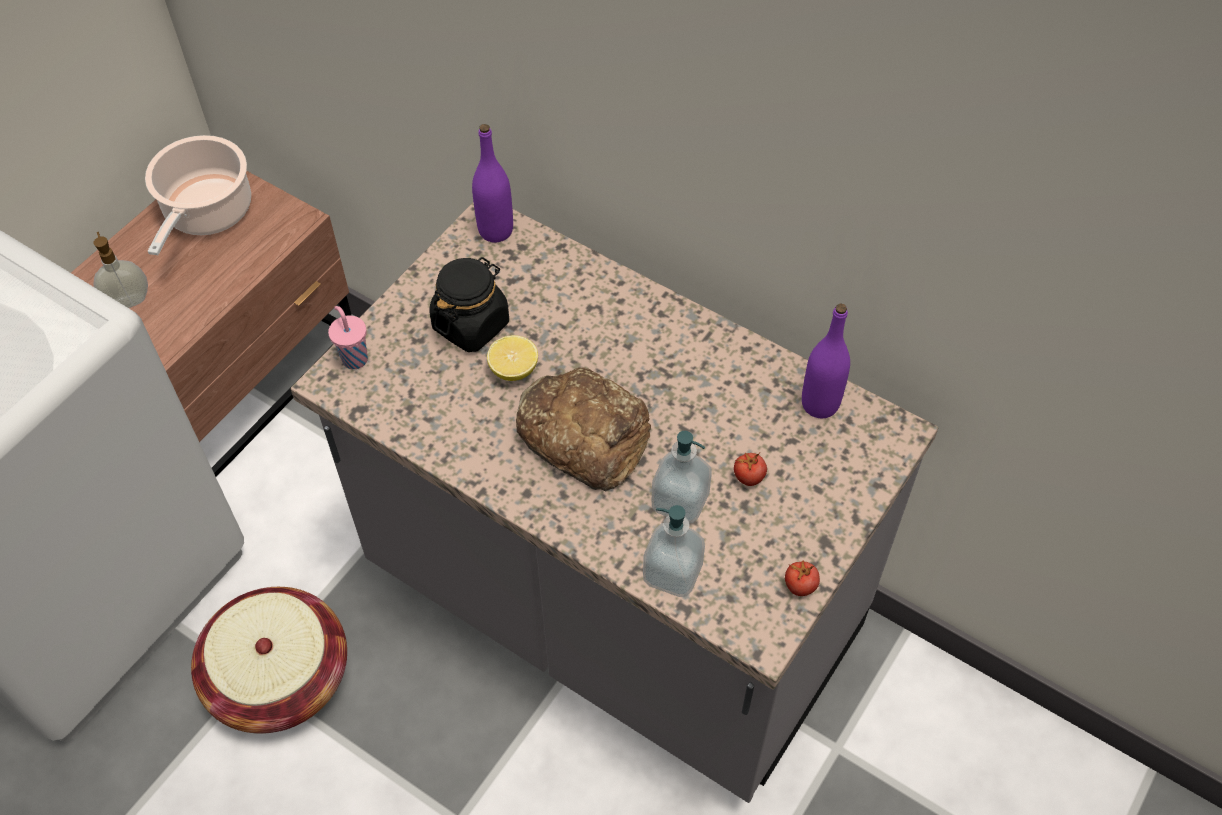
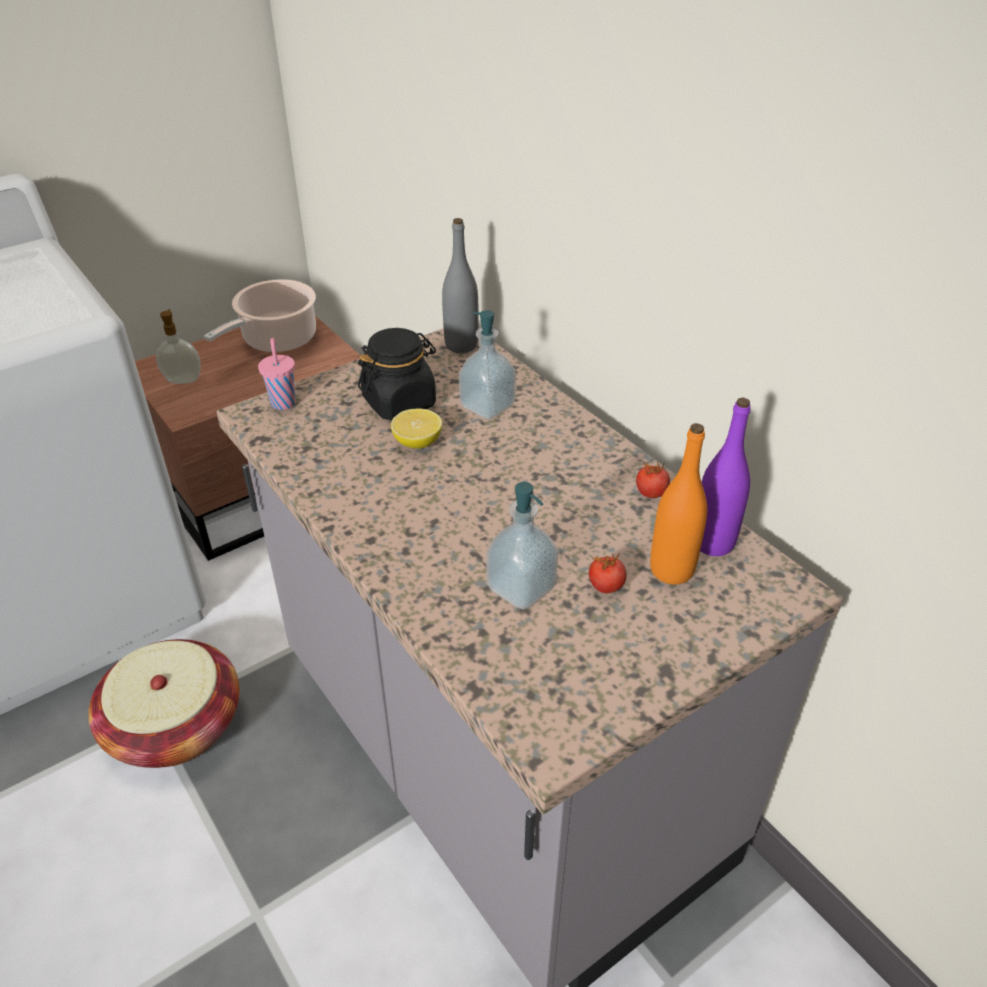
camera: 20 degrees right, 15 degrees down
(495, 230) = (461, 345): purple bottle -> grey bottle
(584, 434) = (454, 507): bread -> none
(672, 573) = (479, 651): soap dispenser -> soap dispenser (487, 406)
(796, 443) = (671, 570): none -> orange bottle
(800, 585) = (617, 706): tomato -> tomato (651, 493)

